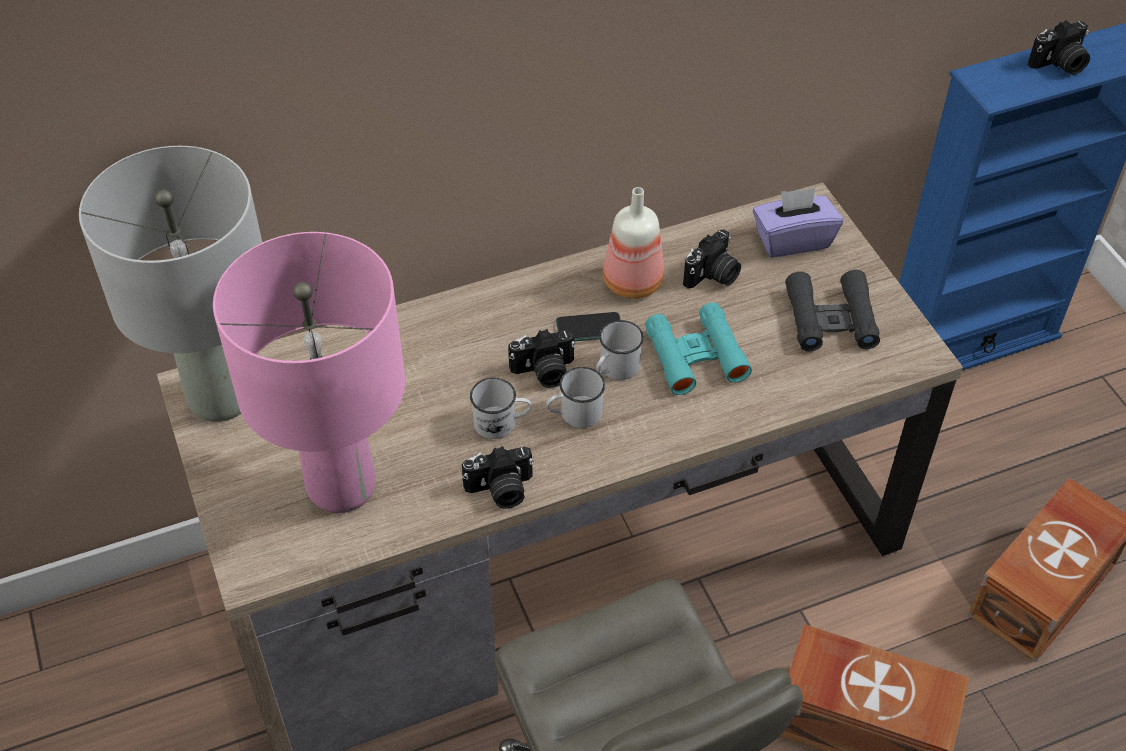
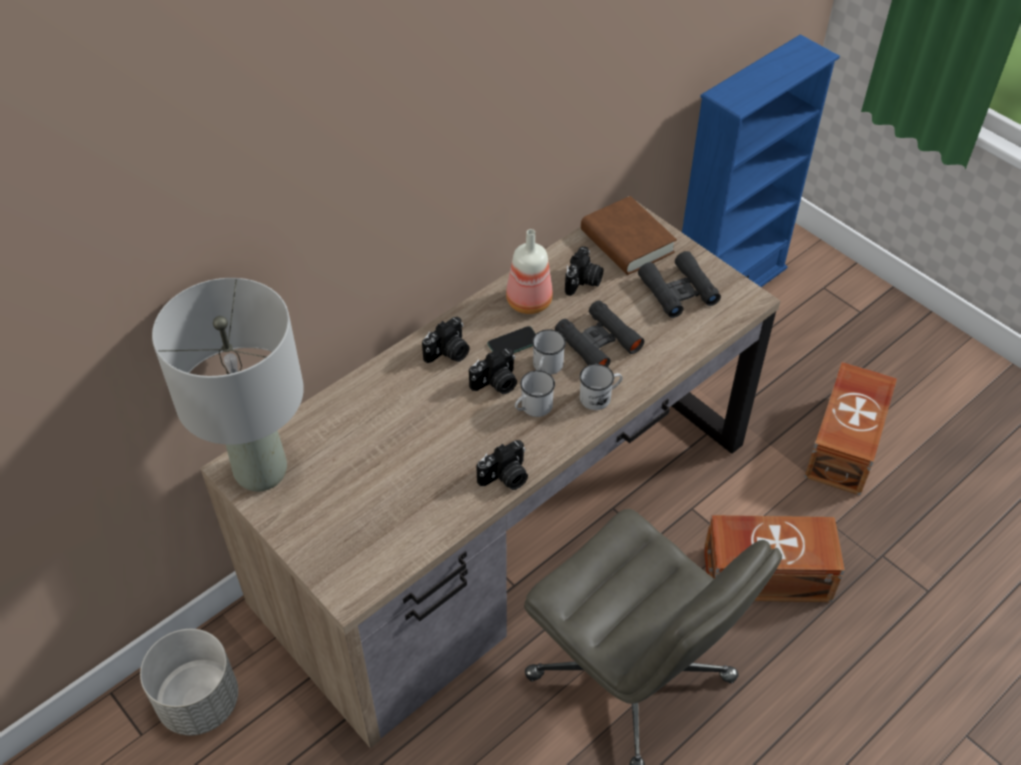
camera: 20 degrees left, 0 degrees up
(117, 653) = (199, 701): none -> grey planter
(340, 486) = (385, 510): pink table lamp -> none
(501, 423) = (483, 429): white mug -> white mug (600, 397)
(695, 356) = (598, 342): turquoise binoculars -> black binoculars
(792, 240) = (627, 242): purple tissue box -> brown book
(1059, 64) = (771, 73): camera -> camera (448, 353)

